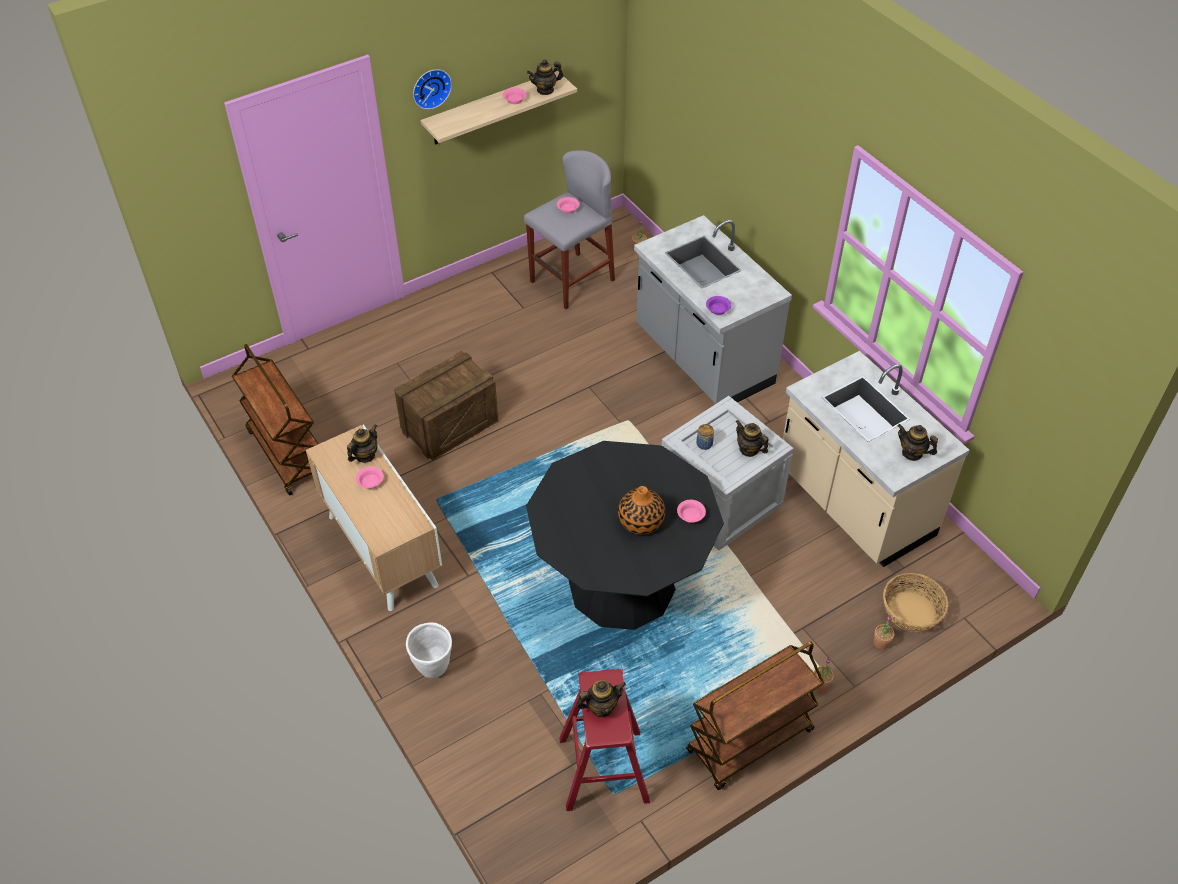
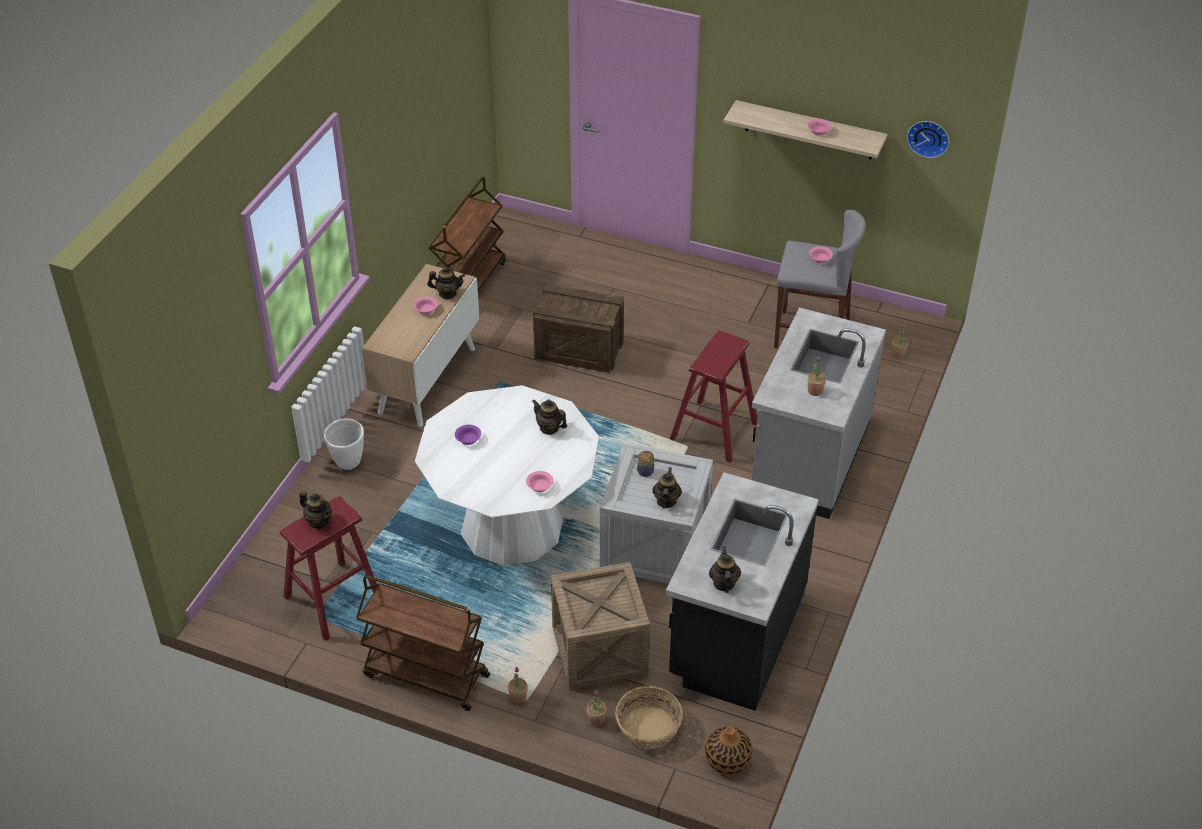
camera: 55 degrees right, 5 degrees down
(430, 87) = (751, 76): wall clock -> wall clock (928, 137)
(545, 90) = (852, 140): teapot -> teapot (549, 428)
(621, 585) = (511, 527): black dining table -> white dining table
(625, 395) = (714, 431): none -> red stool
(641, 521) = (508, 460): vase -> vase (727, 759)
(717, 310) = (773, 390): purple bowl -> purple bowl (467, 439)
(738, 287) = (815, 391): none -> potted plant
(808, 600) = (599, 650): none -> crate
(853, 504) = (735, 635): beige counter -> black counter

